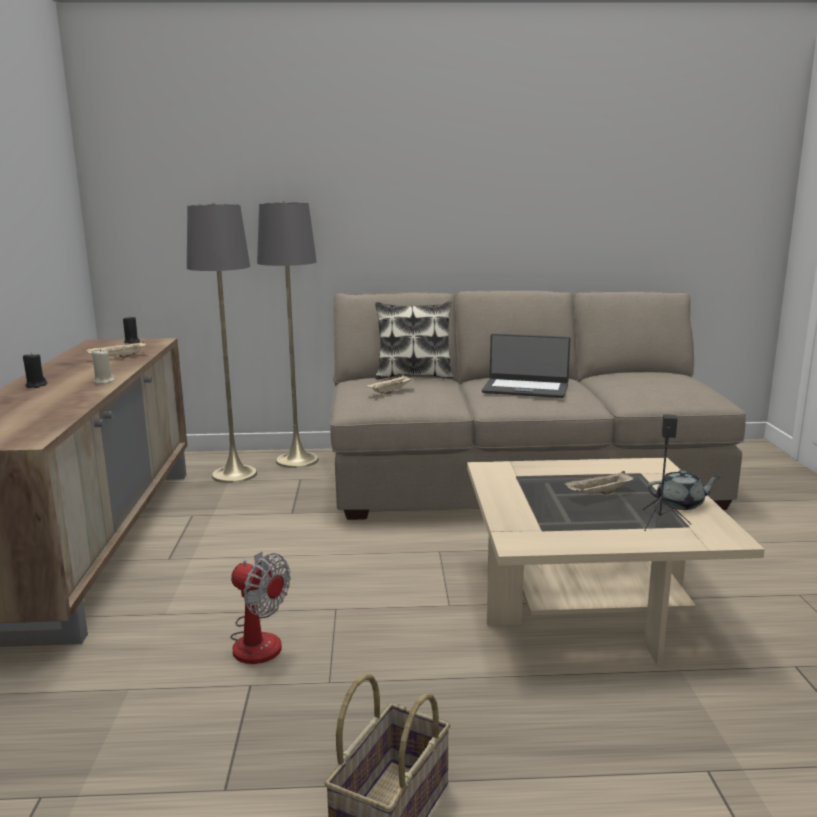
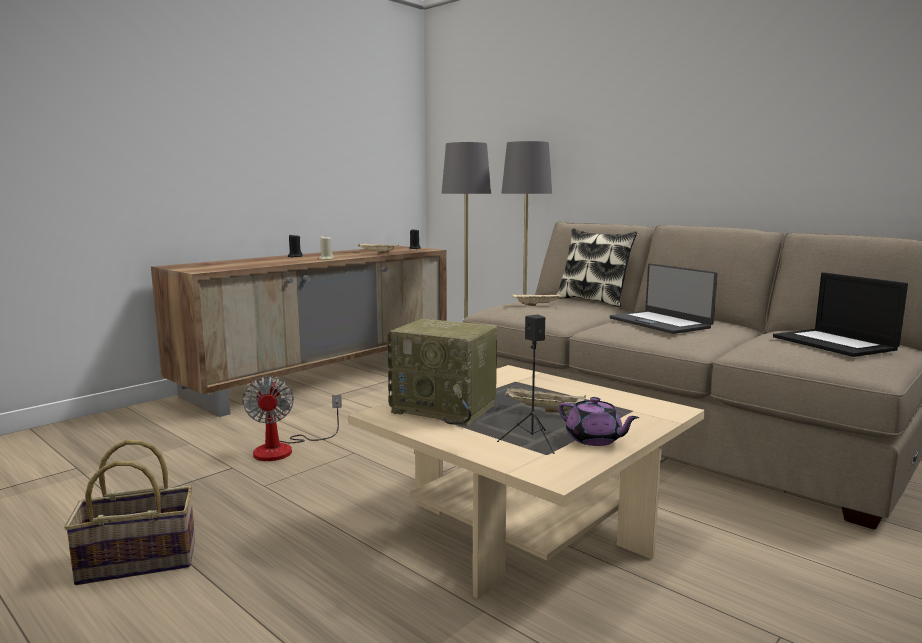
camera: 45 degrees right, 5 degrees down
(544, 519) = (446, 408): none -> radio
(663, 382) = (835, 343): none -> laptop
(681, 504) = (594, 439): grey teapot -> purple teapot

